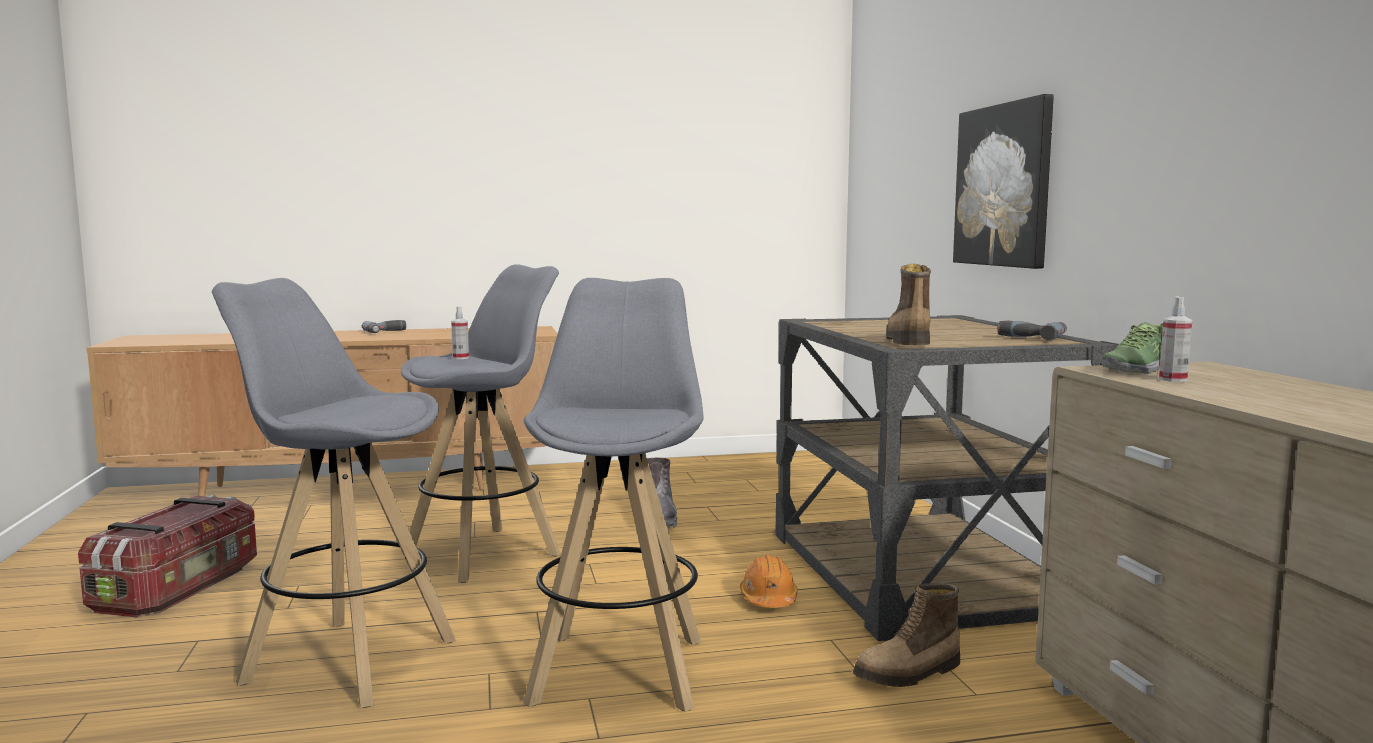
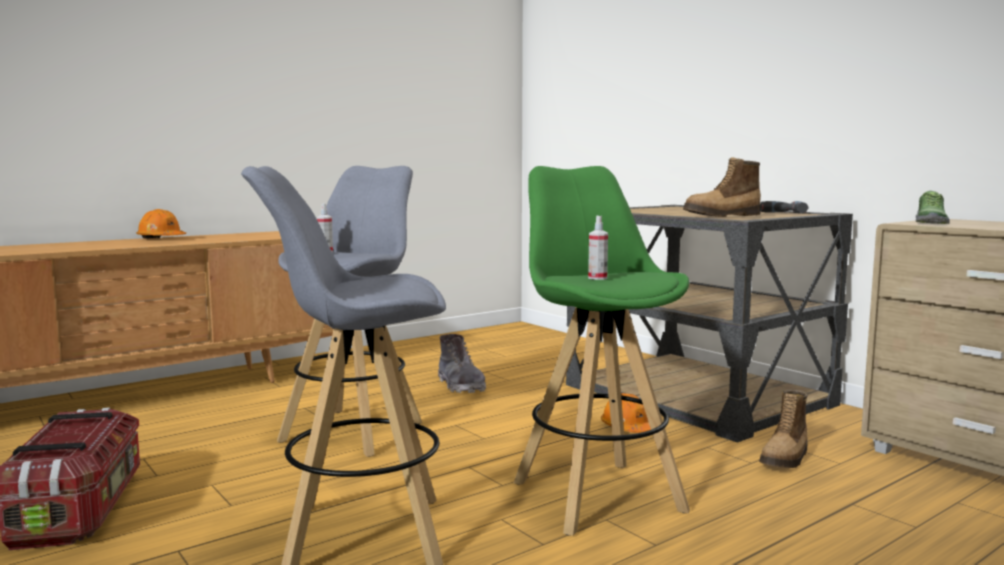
camera: 25 degrees left, 0 degrees up
(386, 332) = (161, 239): power drill -> orange hard hat
(620, 668) = (596, 494): grey stool -> green stool
(906, 340) = (723, 216): boot -> boot turned 90 degrees counterclockwise
(1004, 186) = (715, 107): picture -> none
(1173, 379) = (973, 225): spray bottle -> spray bottle (597, 278)

